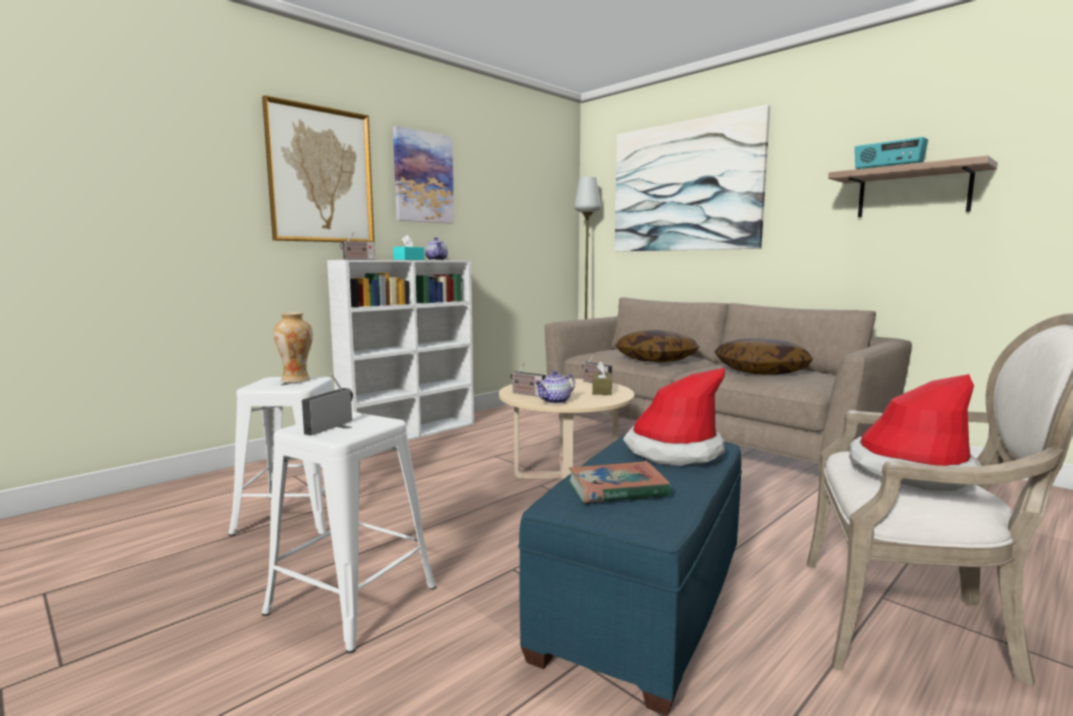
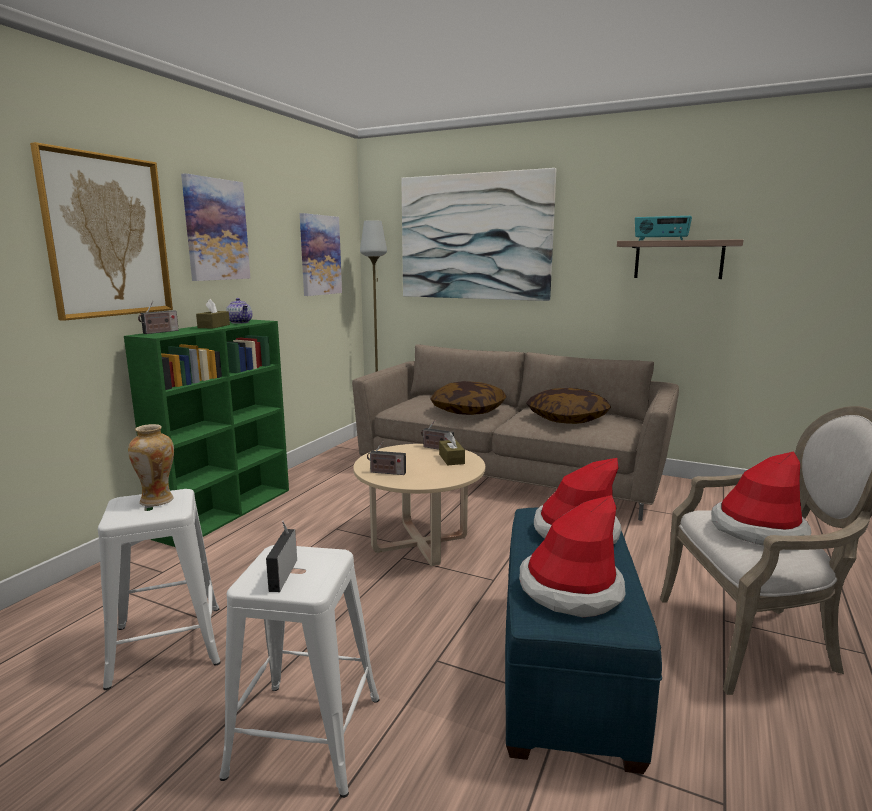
camera: 20 degrees left, 5 degrees up
(409, 259) = (214, 326): turquoise tissue box -> brown tissue box
(411, 433) = (227, 512): white bookcase -> green bookcase
(532, 209) = (320, 255): none -> picture
(555, 401) = (422, 480): teapot -> none
(617, 489) = (570, 589): book -> hat

